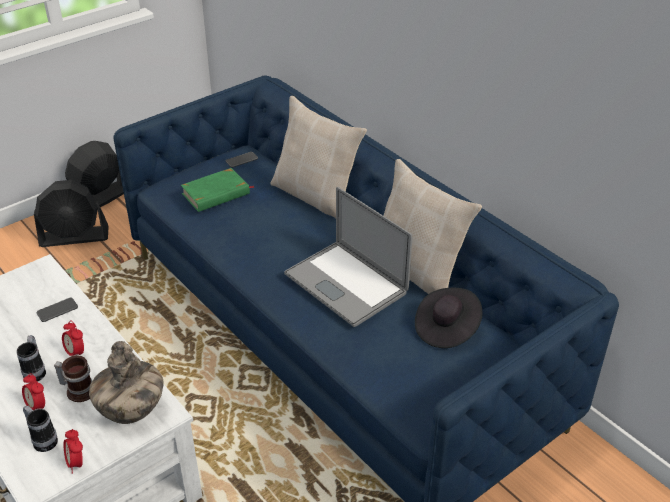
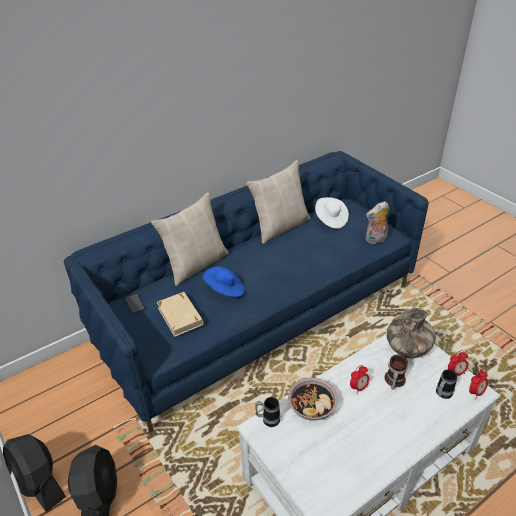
camera: 85 degrees left, 0 degrees up
(36, 371) = (380, 410): mug -> mug (267, 420)
(37, 406) = (413, 403): alarm clock -> alarm clock (475, 392)
(57, 310) = (312, 407): phone -> bowl
(216, 194) = (180, 316): green book -> beige book
(261, 224) = (225, 290): none -> blue hat
(345, 283) = (292, 253): laptop -> none
(403, 394) = (375, 240): none -> plush toy
(446, 328) = (330, 219): black hat -> white hat

